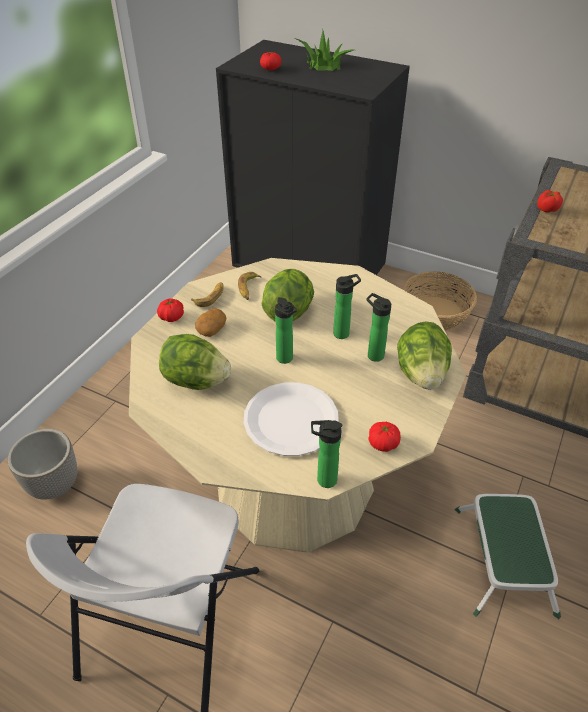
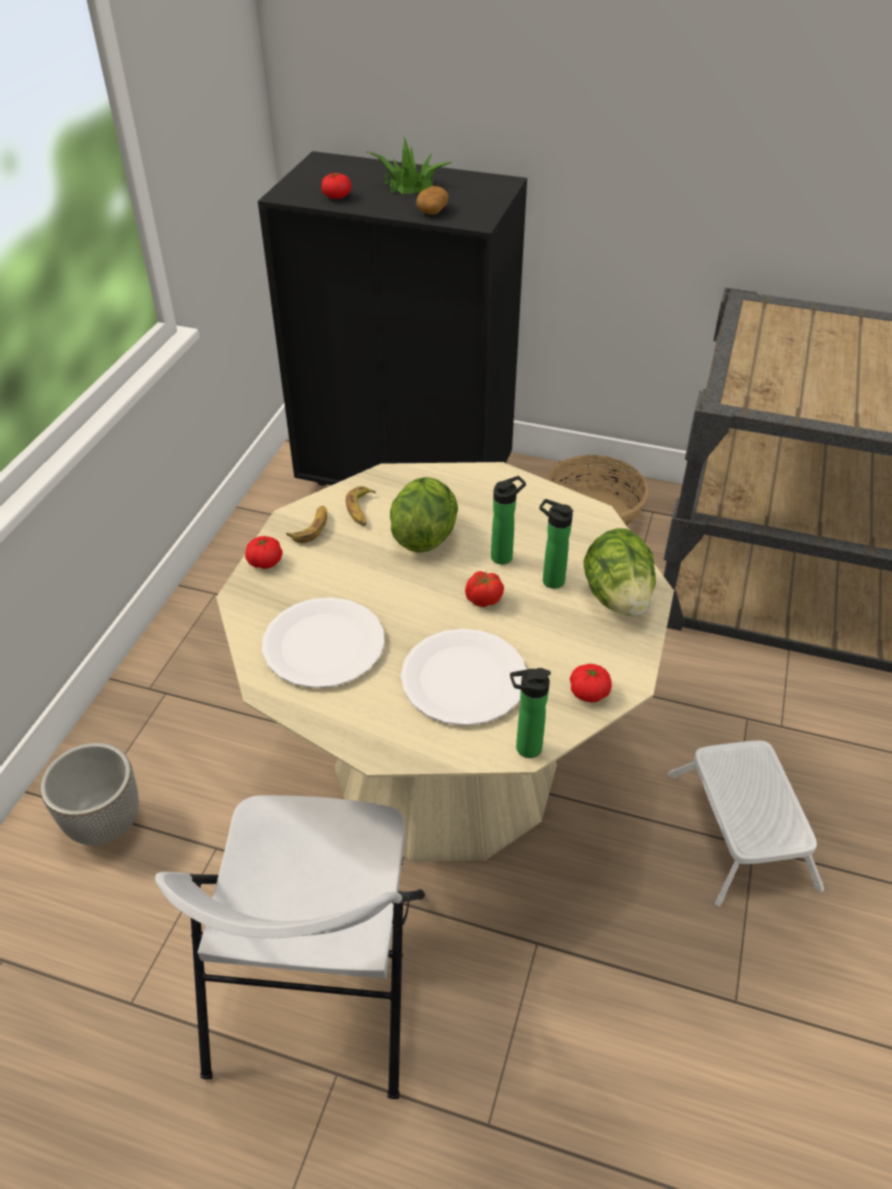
camera: 10 degrees left, 0 degrees up
(196, 381) = (323, 644): lettuce -> white plate
(211, 329) = (325, 572): potato -> potato (432, 210)
(286, 359) = (437, 600): bottle -> none
(503, 560) = (740, 829): green step ladder -> white step ladder
(547, 209) = (737, 362): tomato -> tomato (483, 600)

